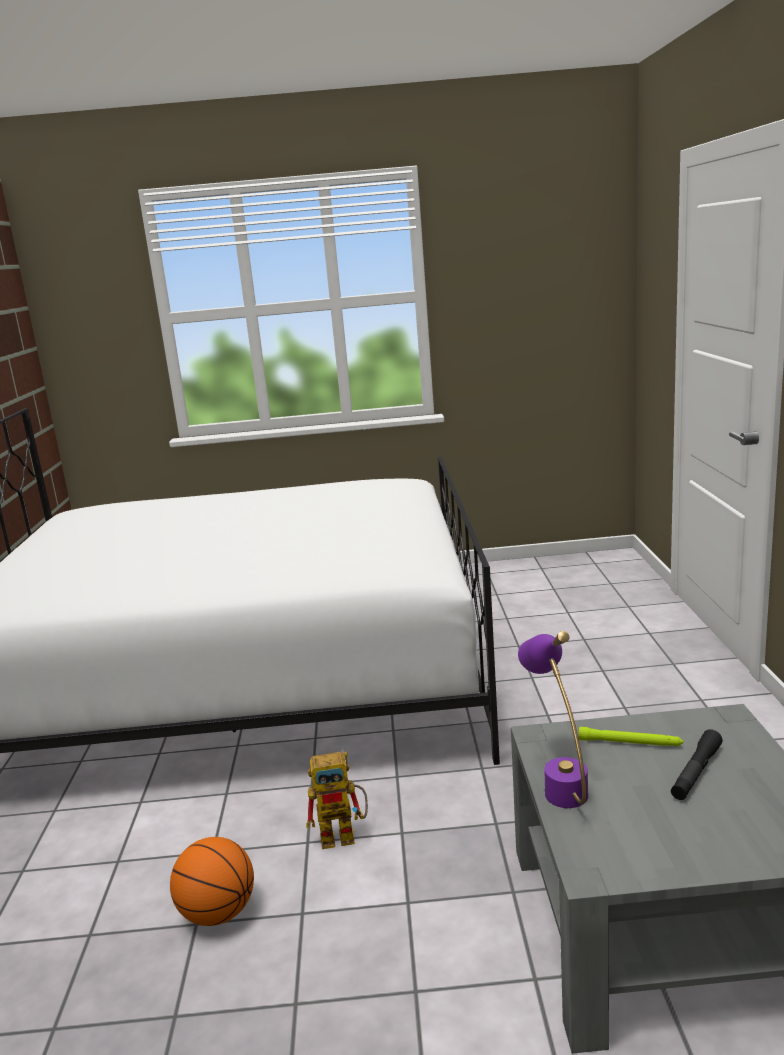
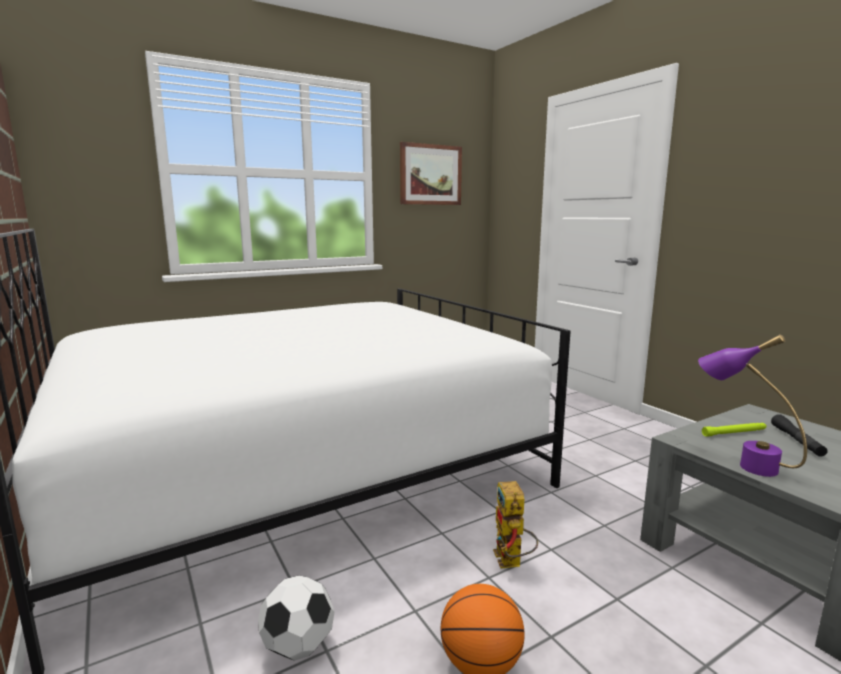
camera: 30 degrees left, 5 degrees down
(102, 851) = (298, 646): none -> football
(345, 834) = (512, 563): toy robot -> toy robot turned 120 degrees clockwise
(522, 280) = (430, 175): none -> picture

